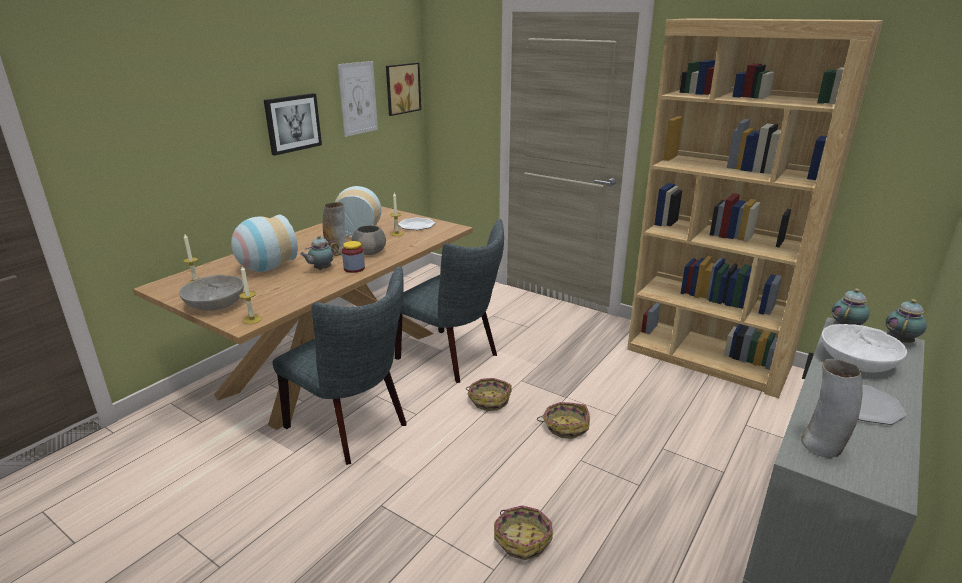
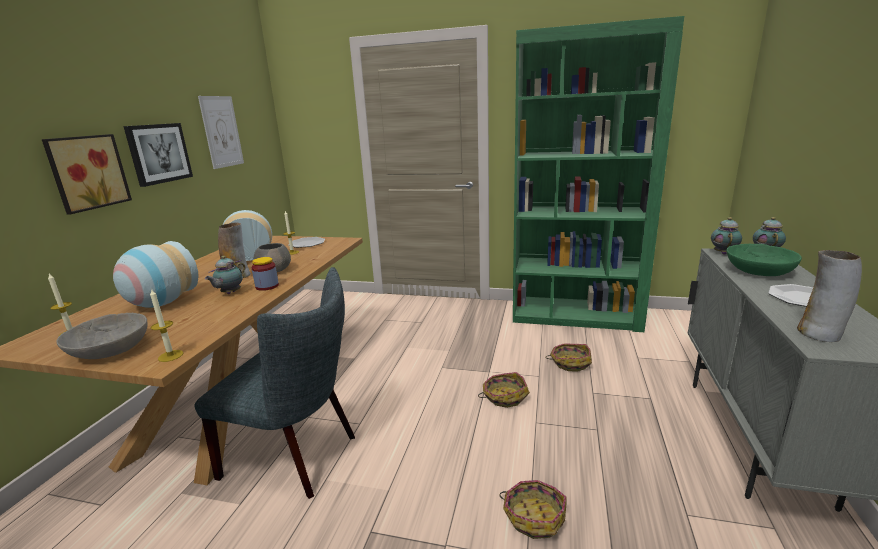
camera: 20 degrees left, 5 degrees down
(401, 88) = (259, 125): picture -> picture (86, 172)
(453, 357) = (368, 362): grey chair -> none
(489, 400) = (423, 391): basket -> basket (570, 362)
(707, 358) = (575, 315): brown bookcase -> green bookcase
(856, 361) = (758, 271): white bowl -> green bowl

